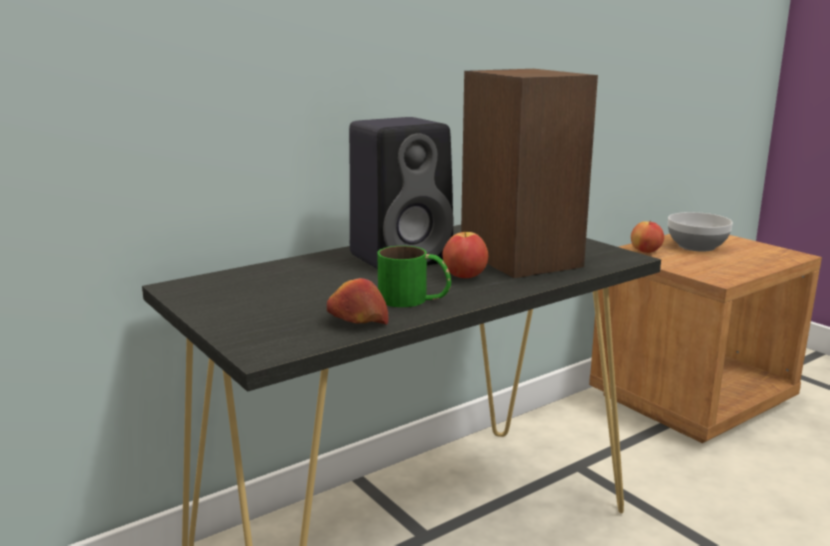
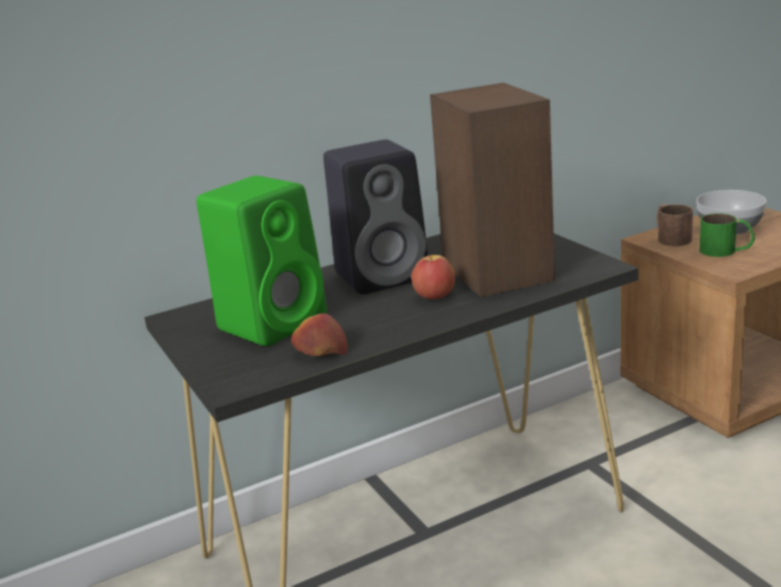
camera: 10 degrees right, 5 degrees up
(296, 294) = (274, 322): none -> green speaker
(414, 299) = (378, 325): green mug -> green mug (726, 251)
(646, 251) = (670, 237): apple -> brown mug

